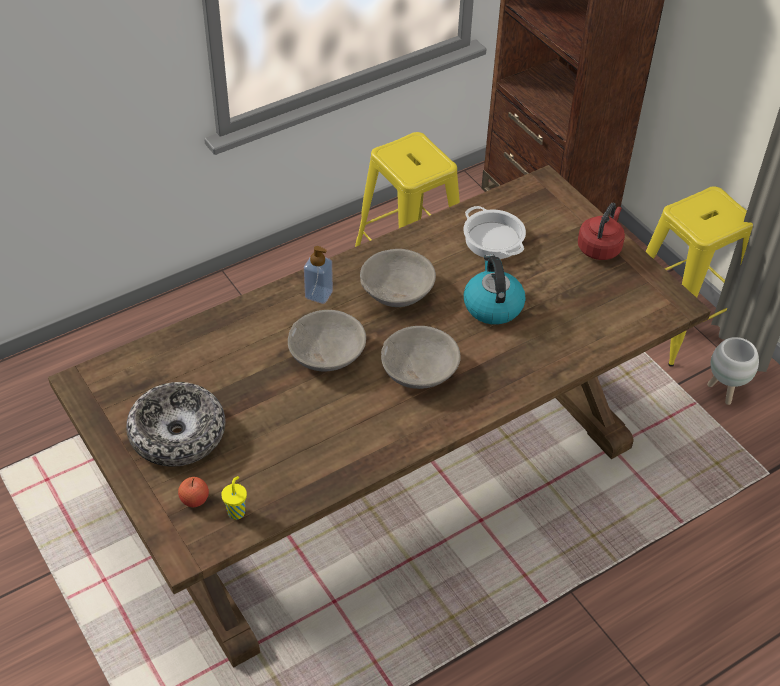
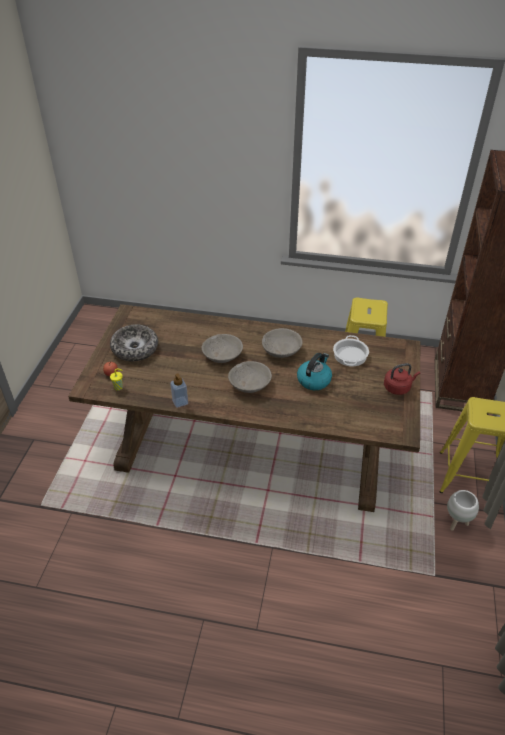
camera: 45 degrees right, 5 degrees down
(319, 294) = (248, 333): soap dispenser -> soap dispenser (180, 402)

